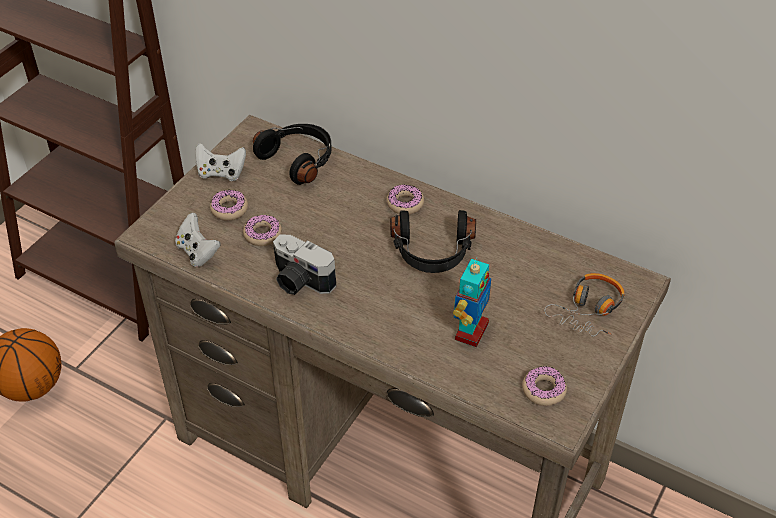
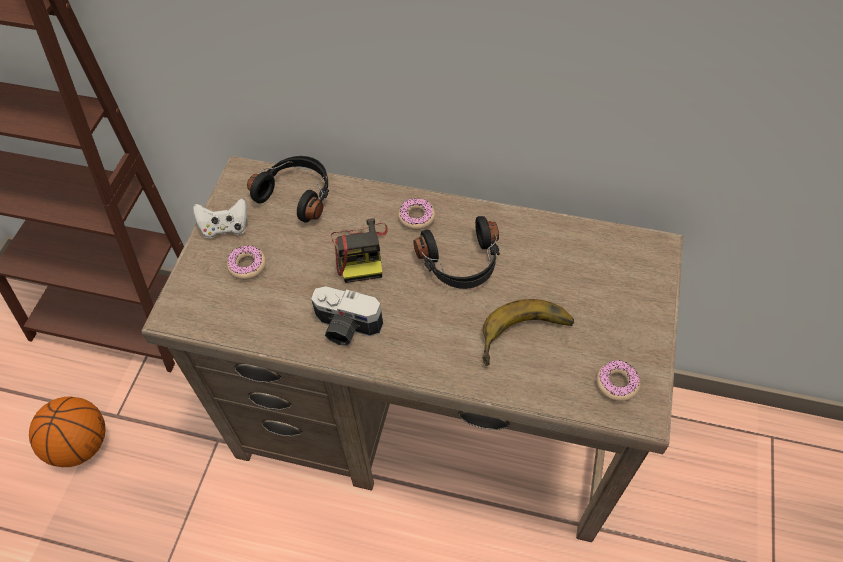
camera: 15 degrees left, 10 degrees up
(198, 252) = (232, 322): white game controller -> none
(262, 234) = (290, 285): donut -> none
(339, 221) = (361, 252): none -> camera
(470, 331) = (527, 339): toy robot -> banana
(588, 310) = (625, 288): headphones -> none

